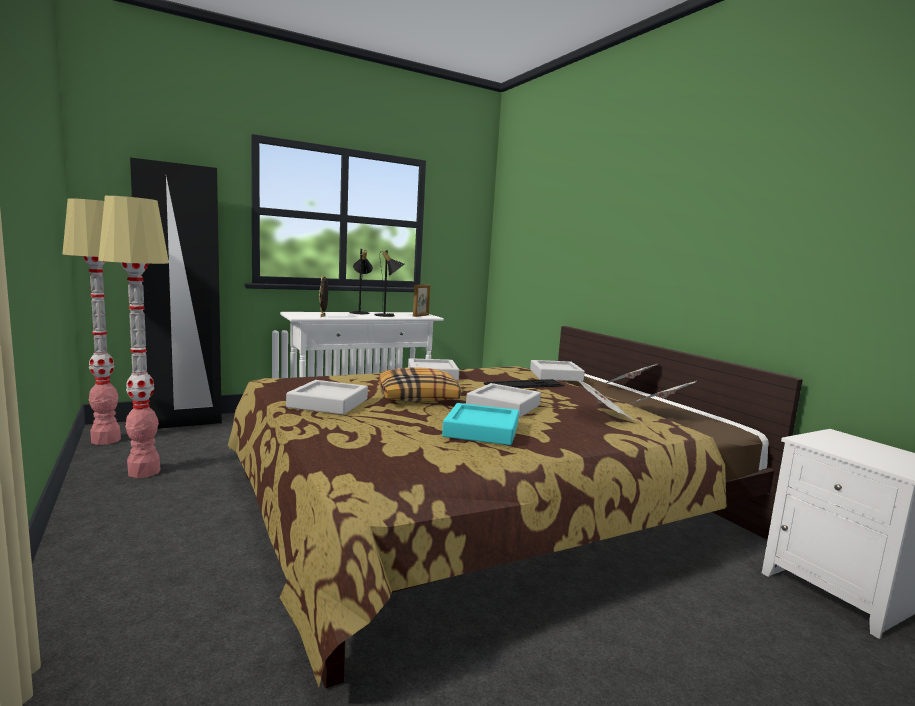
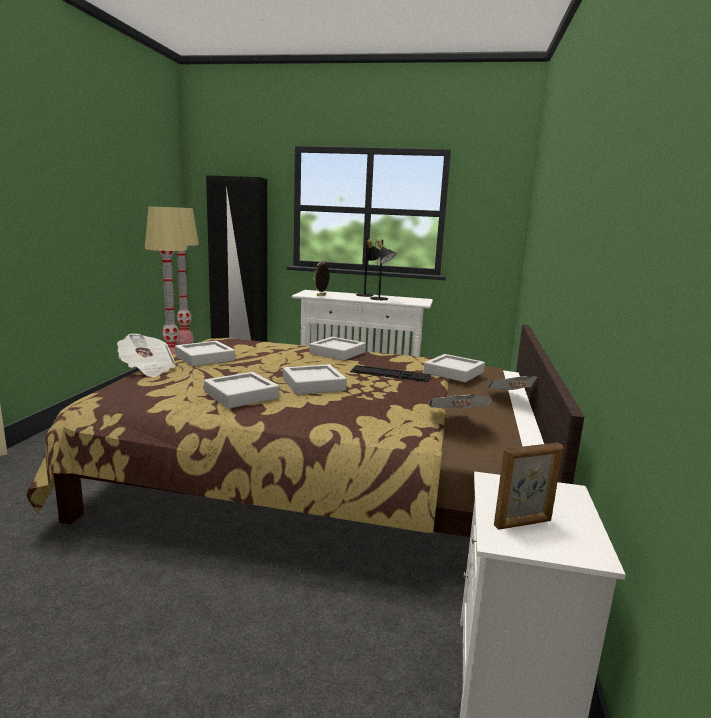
camera: 40 degrees right, 5 degrees up
(418, 396) = (274, 365): pillow -> none
(421, 315) = (413, 302): picture frame -> picture frame (523, 523)
(481, 430) = (241, 395): turquoise tray -> grey tray
(601, 416) = (374, 410): newspaper -> newspaper (147, 369)

